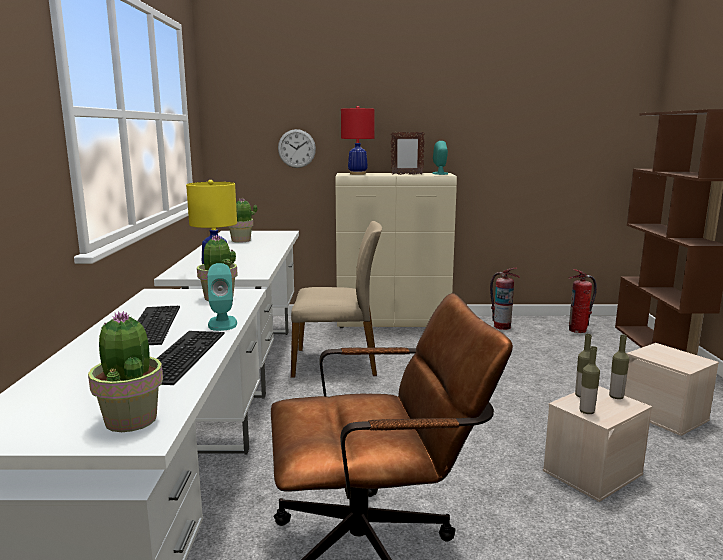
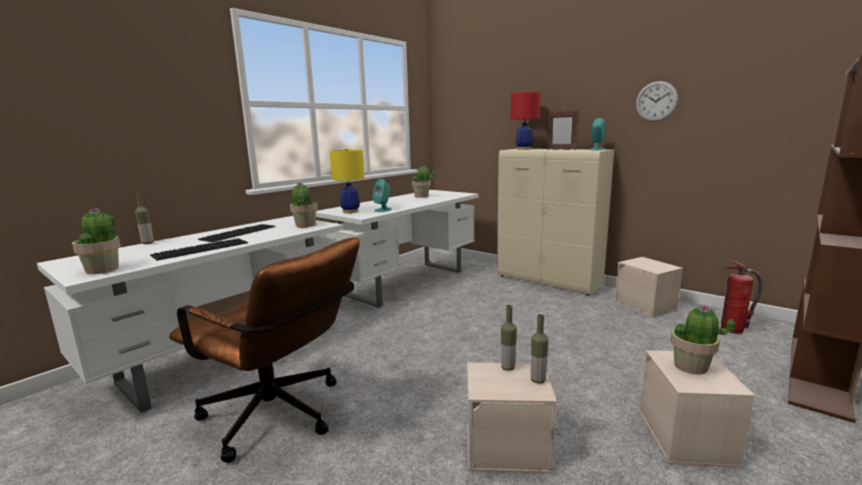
camera: 40 degrees right, 0 degrees up
(222, 323) = (263, 238): turquoise speaker -> turquoise speaker (383, 210)
(296, 148) = (490, 129): wall clock -> wall clock (656, 101)
(337, 362) = (458, 298): beige chair -> none
(502, 326) = (646, 306): fire extinguisher -> beige storage box
(586, 412) = (482, 380): bottle -> bottle (147, 243)
(666, 355) = (691, 366): none -> potted plant

